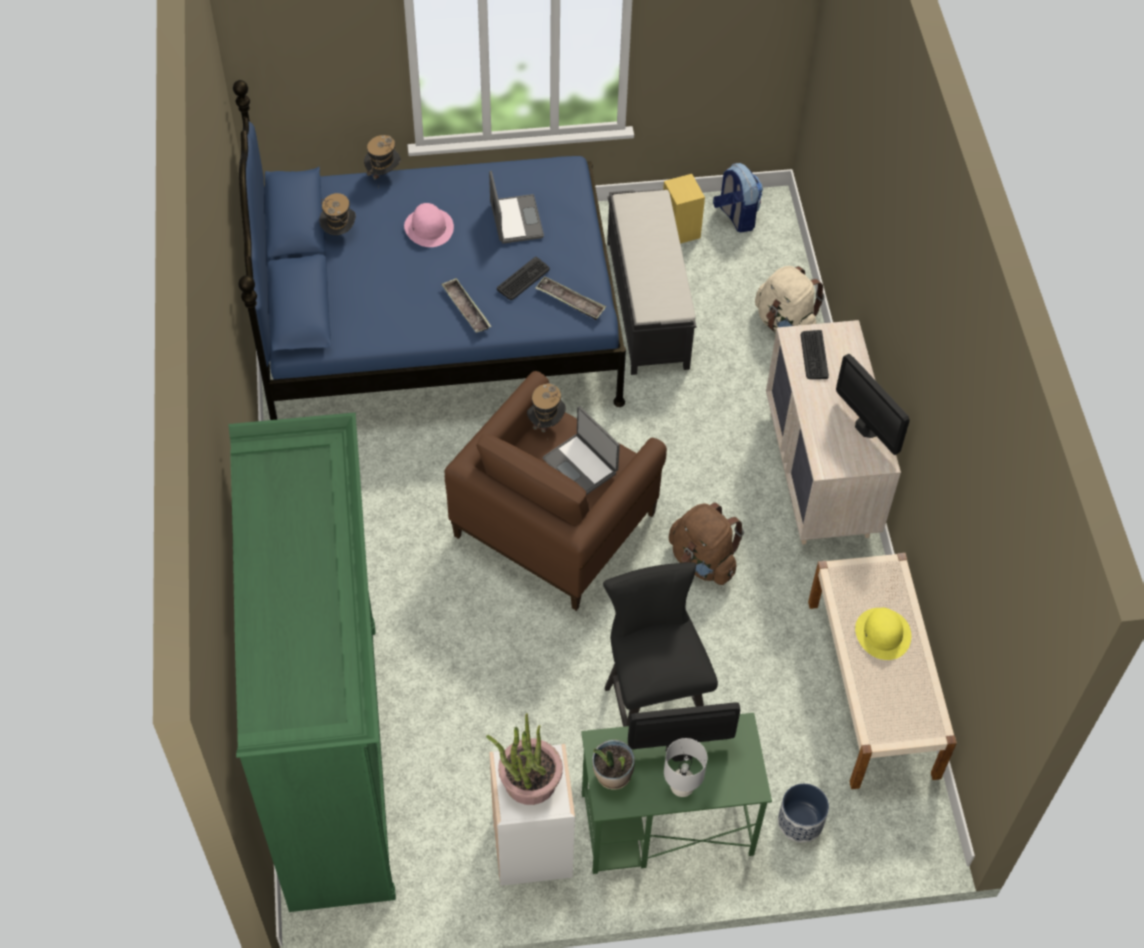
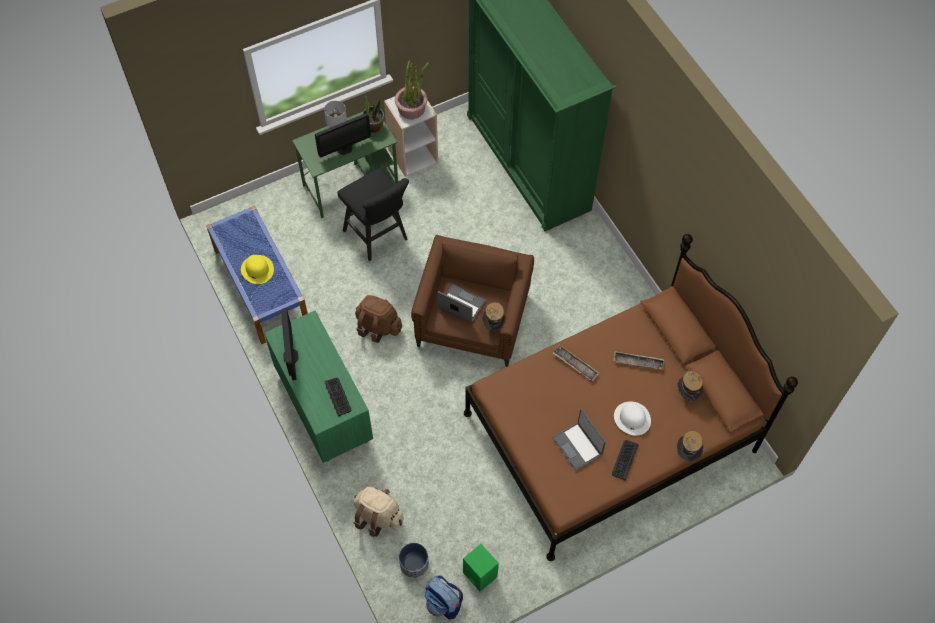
camera: 160 degrees right, 5 degrees up
(429, 227) = (632, 418): pink hat -> white hat
(439, 323) = (609, 432): blue bed -> brown bed
(523, 279) = (549, 398): keyboard -> keyboard (624, 460)
(570, 301) = (511, 392): tray -> tray (638, 362)
(647, 303) = (479, 499): black bench -> none
(681, 230) = (479, 574): yellow speaker -> green speaker
(800, 822) = (283, 207): planter -> planter (414, 564)
(820, 474) = (324, 407): beige dresser -> green dresser
(868, 427) = (290, 356): monitor -> monitor turned 45 degrees clockwise
(873, 688) = (260, 286): beige bench -> blue bench

